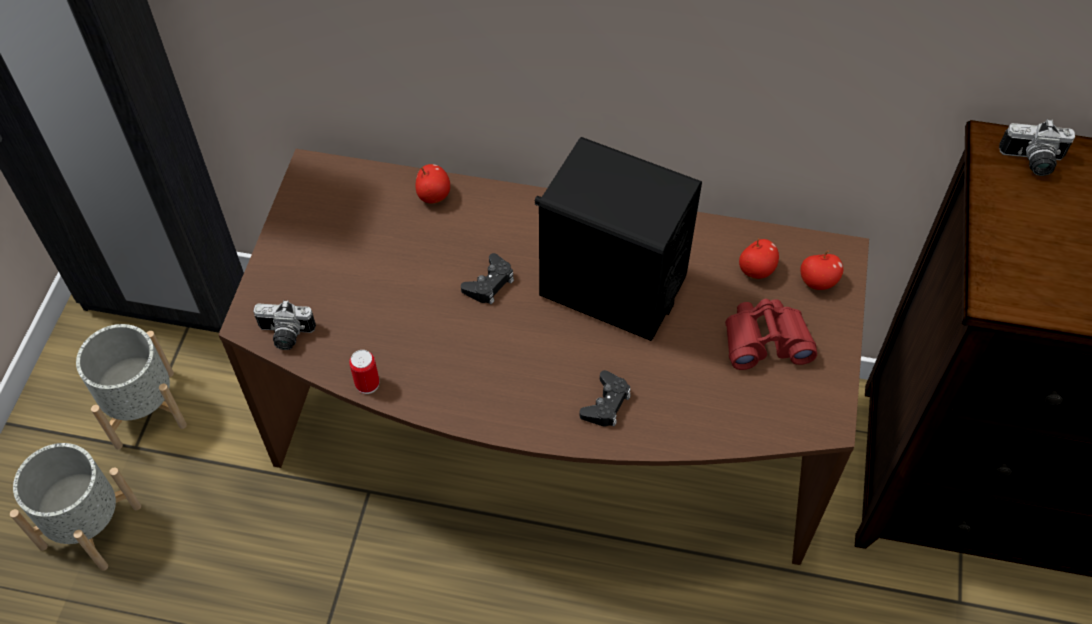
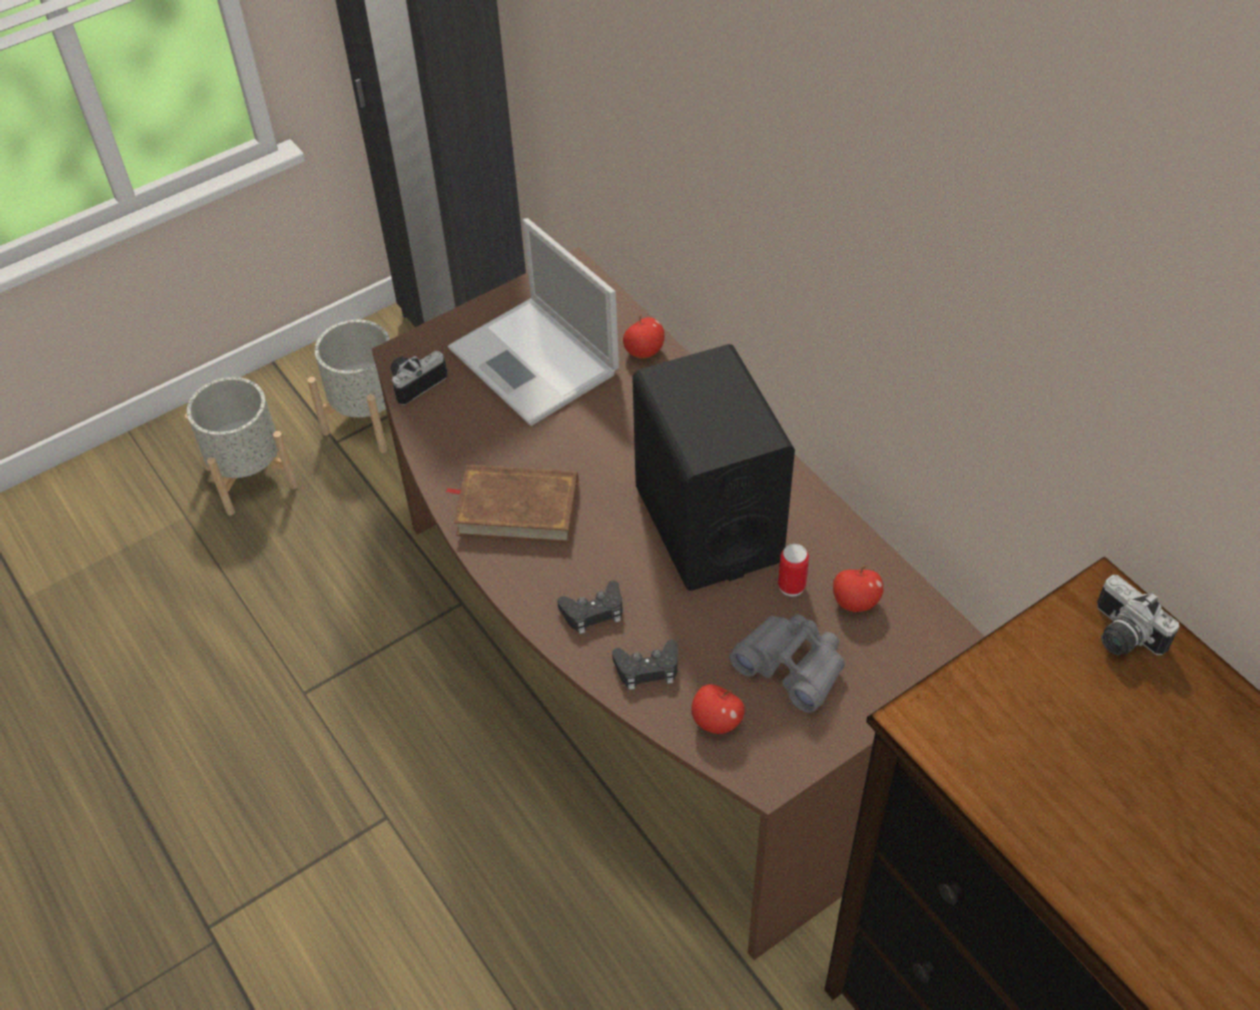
camera: 45 degrees right, 5 degrees down
(285, 335) = (414, 382): camera -> camera turned 90 degrees clockwise
(363, 256) = (536, 362): none -> laptop
(367, 384) = (432, 459): can -> can (791, 585)
(472, 372) = (517, 508): none -> brown book
(489, 283) = (609, 450): black game controller -> black game controller (647, 668)
(765, 341) = (792, 666): red binoculars -> grey binoculars
(818, 281) = (903, 653): apple -> apple (716, 721)

